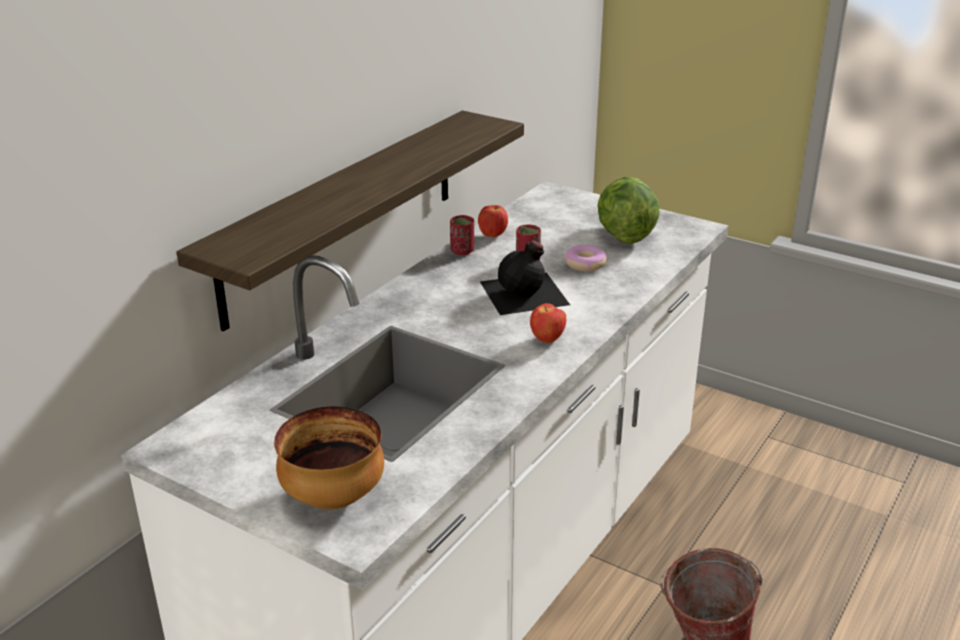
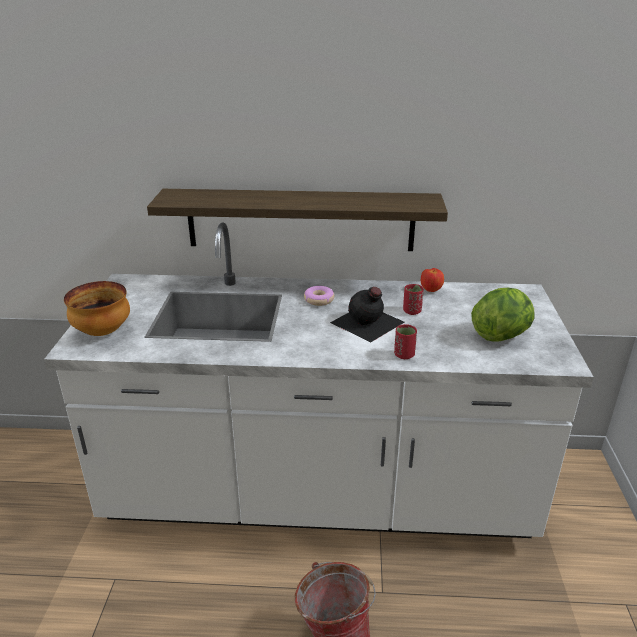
camera: 60 degrees right, 0 degrees up
(462, 251) = (396, 287): red cup -> red cup (404, 355)
(547, 340) = (314, 347): apple -> none
(585, 264) = (435, 332): donut -> donut (319, 300)

